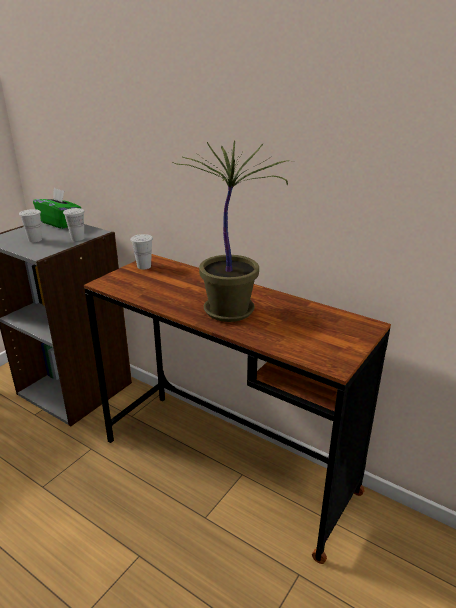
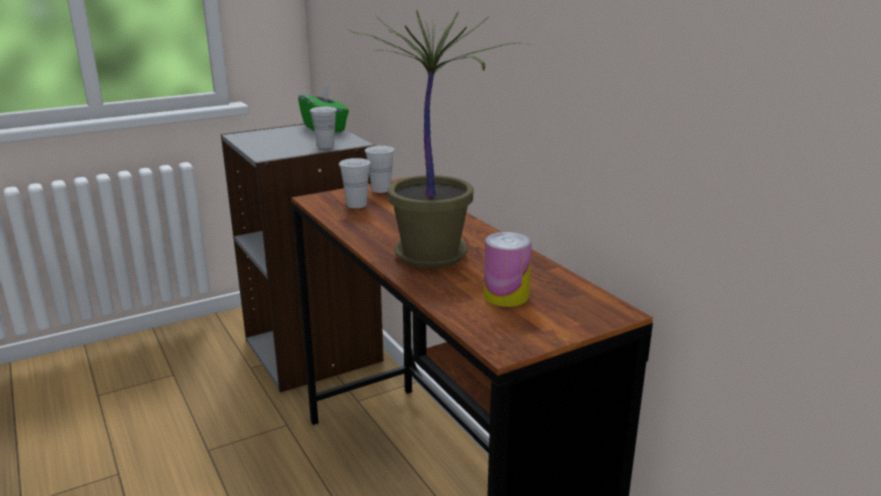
camera: 25 degrees right, 5 degrees down
(35, 240) = (278, 141): white cup -> white cup (356, 204)
(302, 329) = (506, 296): none -> can

